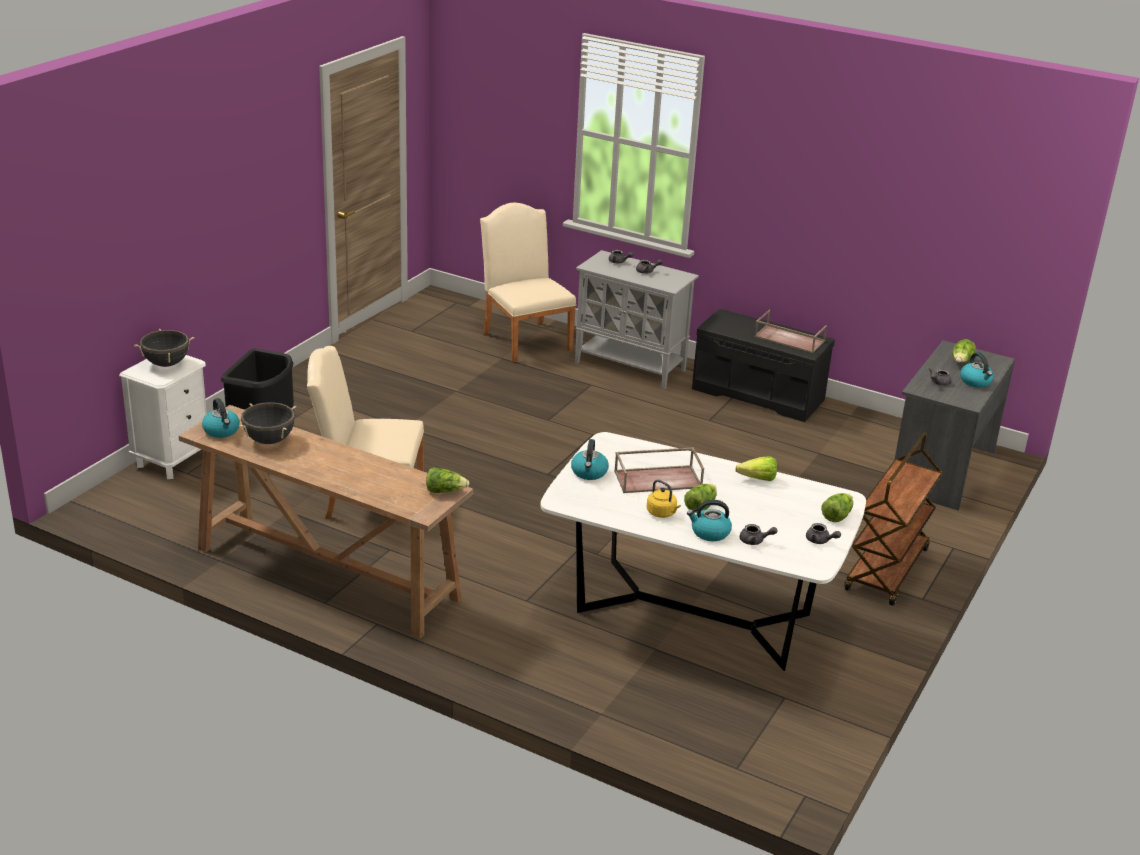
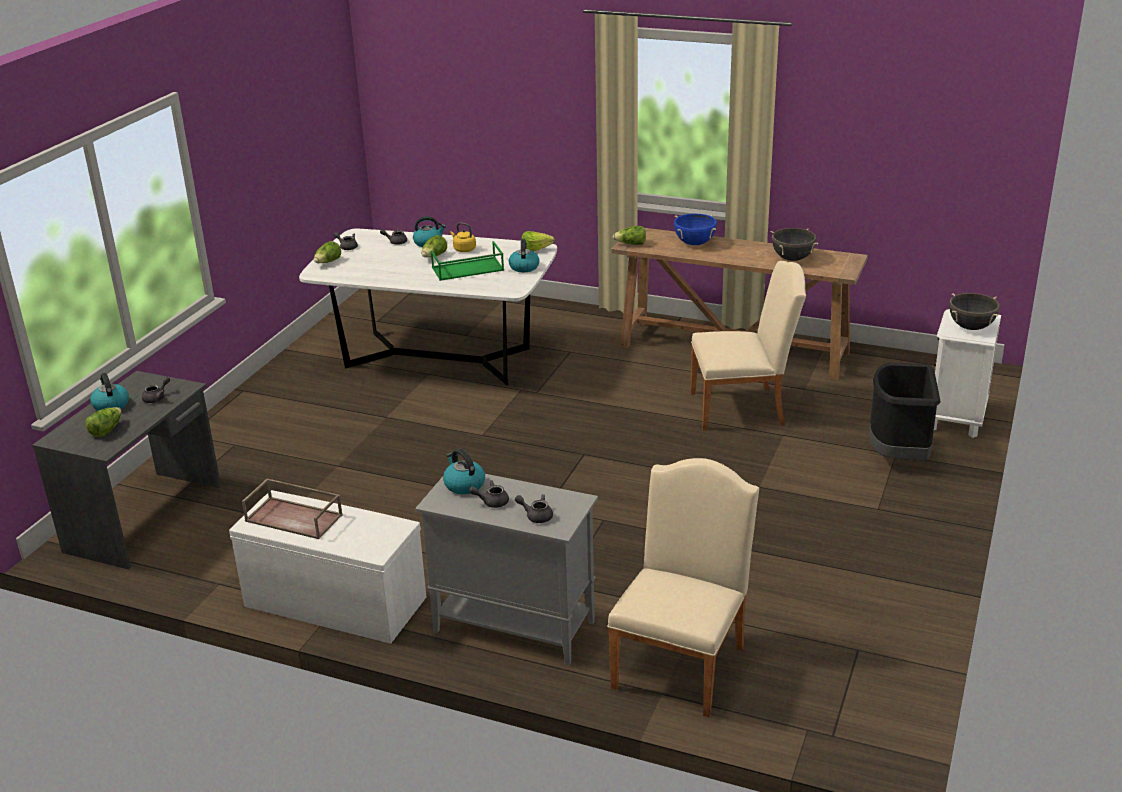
camera: 175 degrees right, 0 degrees up
(222, 431) = (837, 260): kettle -> kettle (464, 485)
(365, 481) = (694, 243): none -> blue cooking pot
(524, 339) = (682, 661): beige chair -> beige chair turned 120 degrees counterclockwise
(658, 479) = (467, 269): brown tray -> green tray
(754, 479) = (387, 278): lettuce -> lettuce (538, 250)
(759, 394) = (333, 602): black bench -> white bench
(887, 571) = (263, 408): brown cart -> none

